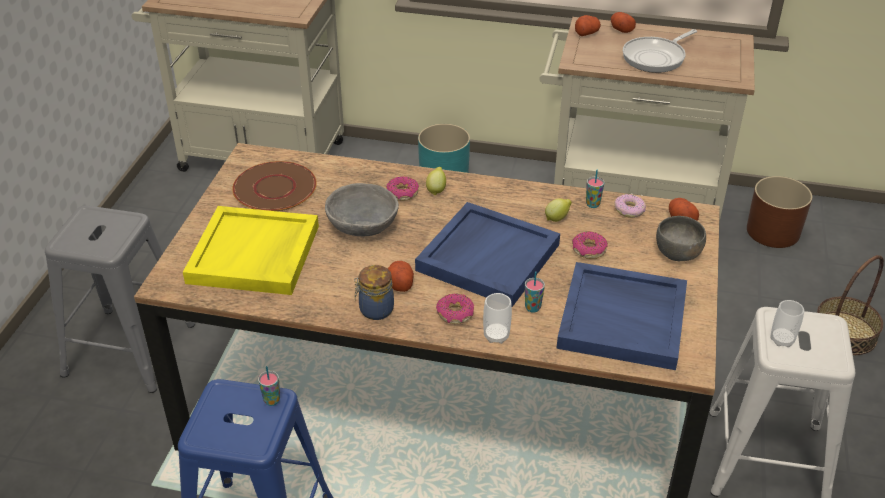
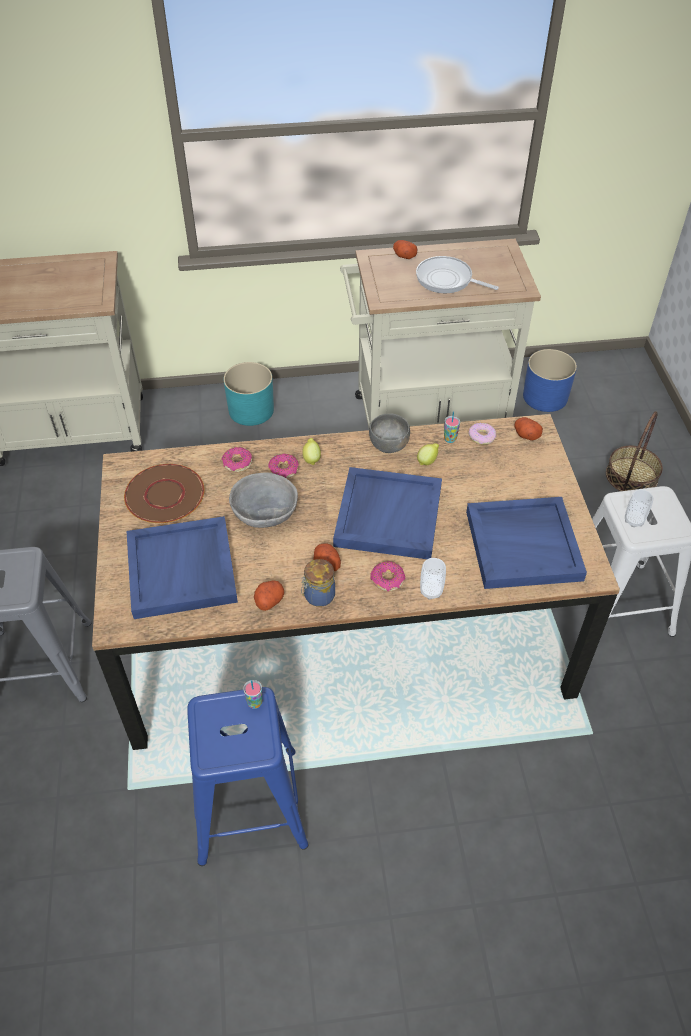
camera: 20 degrees left, 10 degrees up
(254, 255) = (183, 570): yellow tray -> blue tray
(532, 308) = (448, 555): cup -> none
(586, 33) = (376, 266): potato -> potato (269, 600)
(588, 250) = (467, 486): donut -> donut (237, 463)
(656, 57) = (447, 280): frying pan -> frying pan turned 90 degrees clockwise
(678, 253) = (538, 469): grey bowl -> grey bowl (389, 445)
(773, 231) = (545, 396): brown planter -> blue planter

